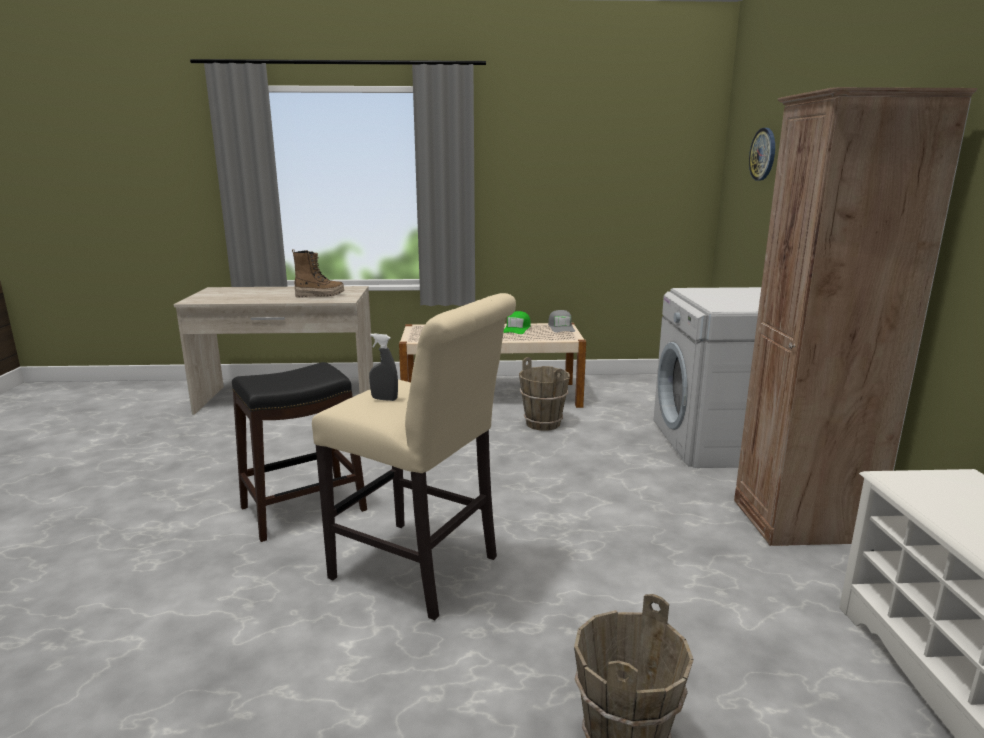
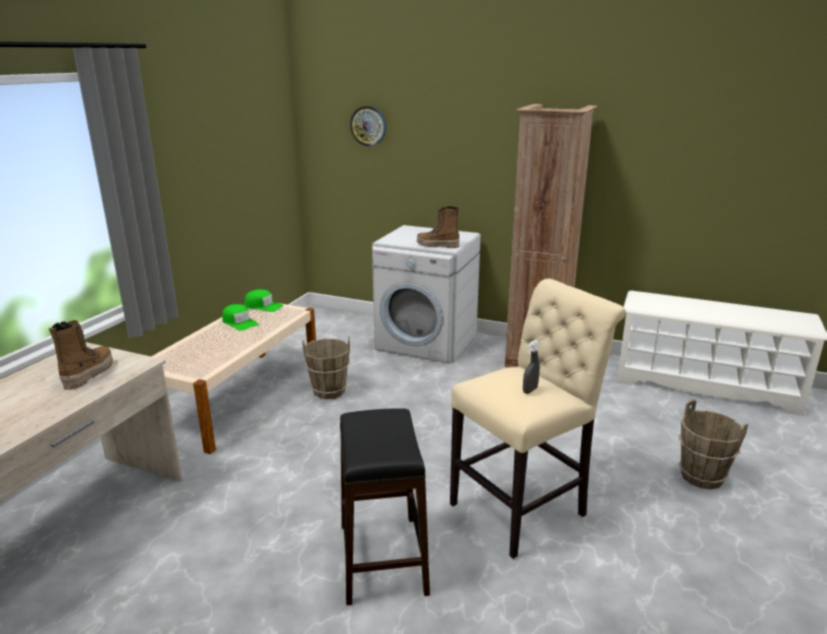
camera: 65 degrees left, 5 degrees up
(561, 327) = (263, 306): grey cap -> green cap
(716, 304) = (437, 245): none -> boot

